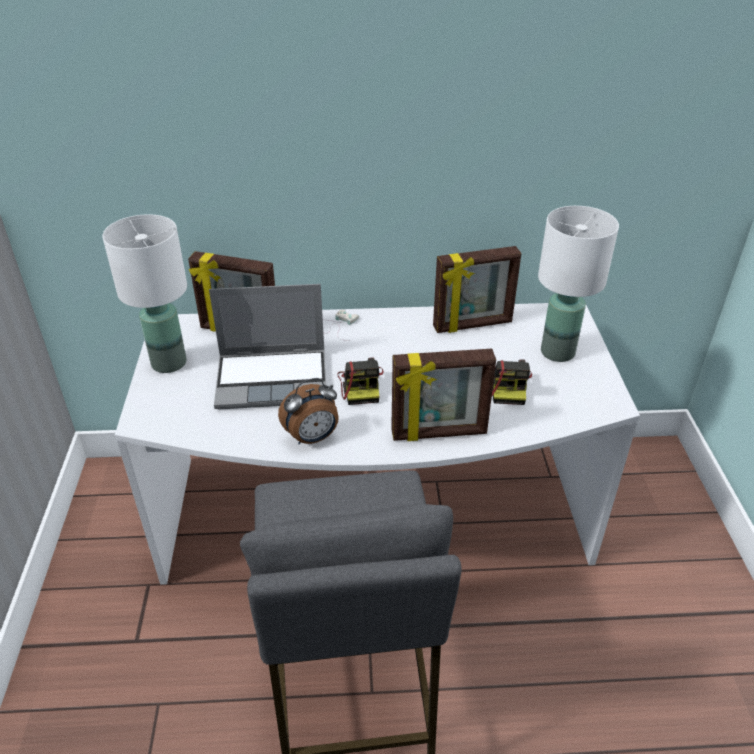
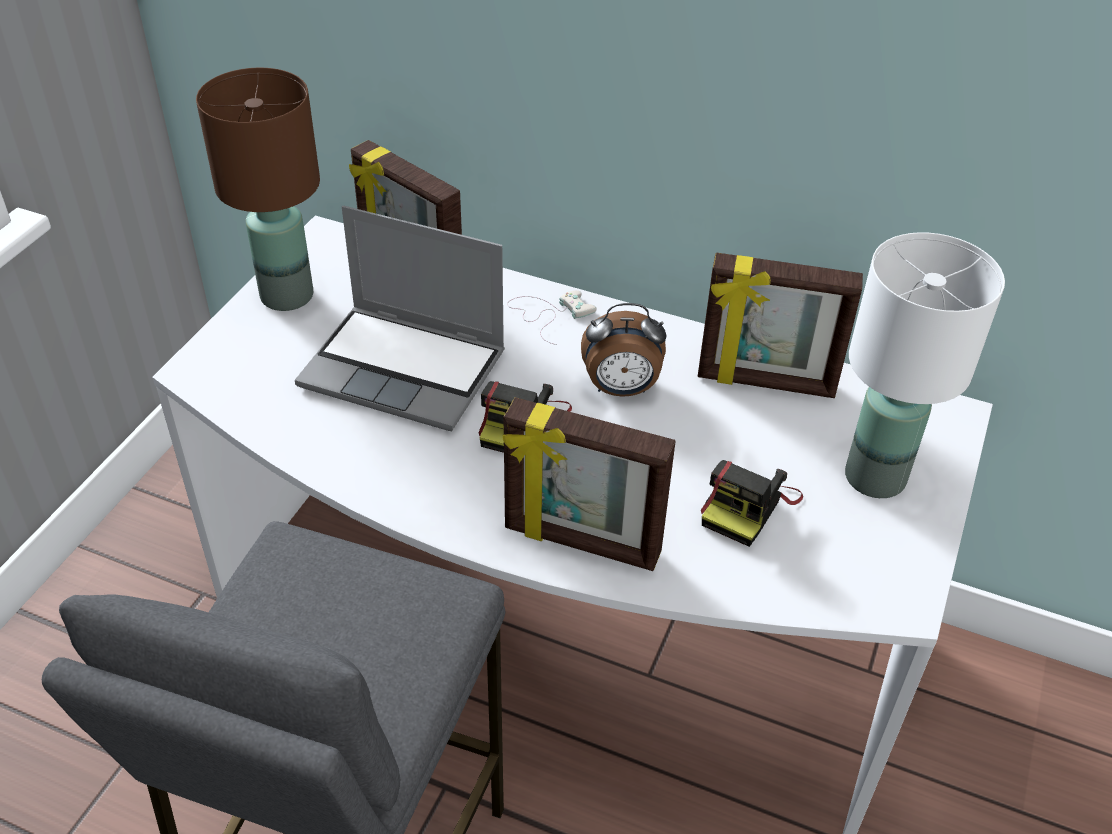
camera: 25 degrees right, 5 degrees up
(168, 363) = (285, 296): white table lamp -> brown table lamp
(312, 438) = (396, 479): alarm clock -> alarm clock (621, 389)

